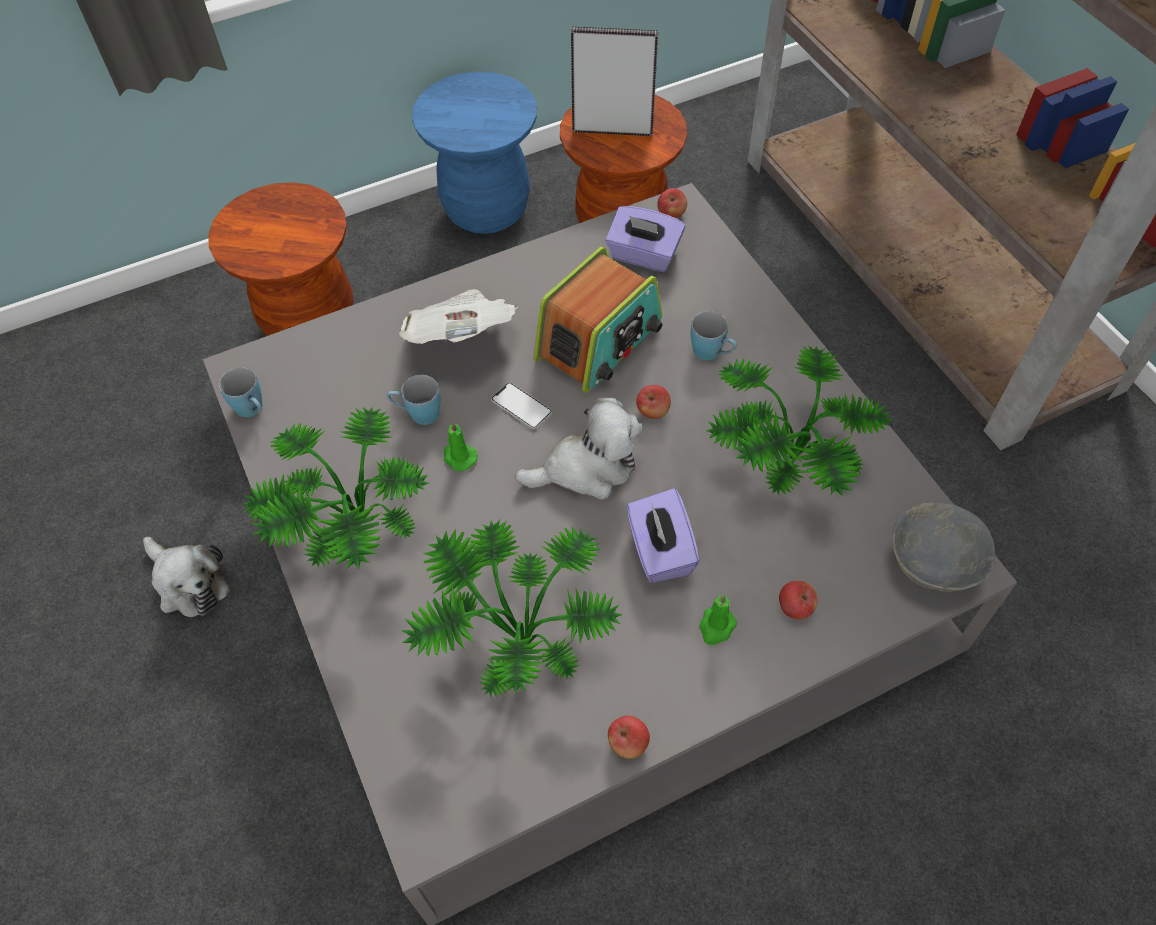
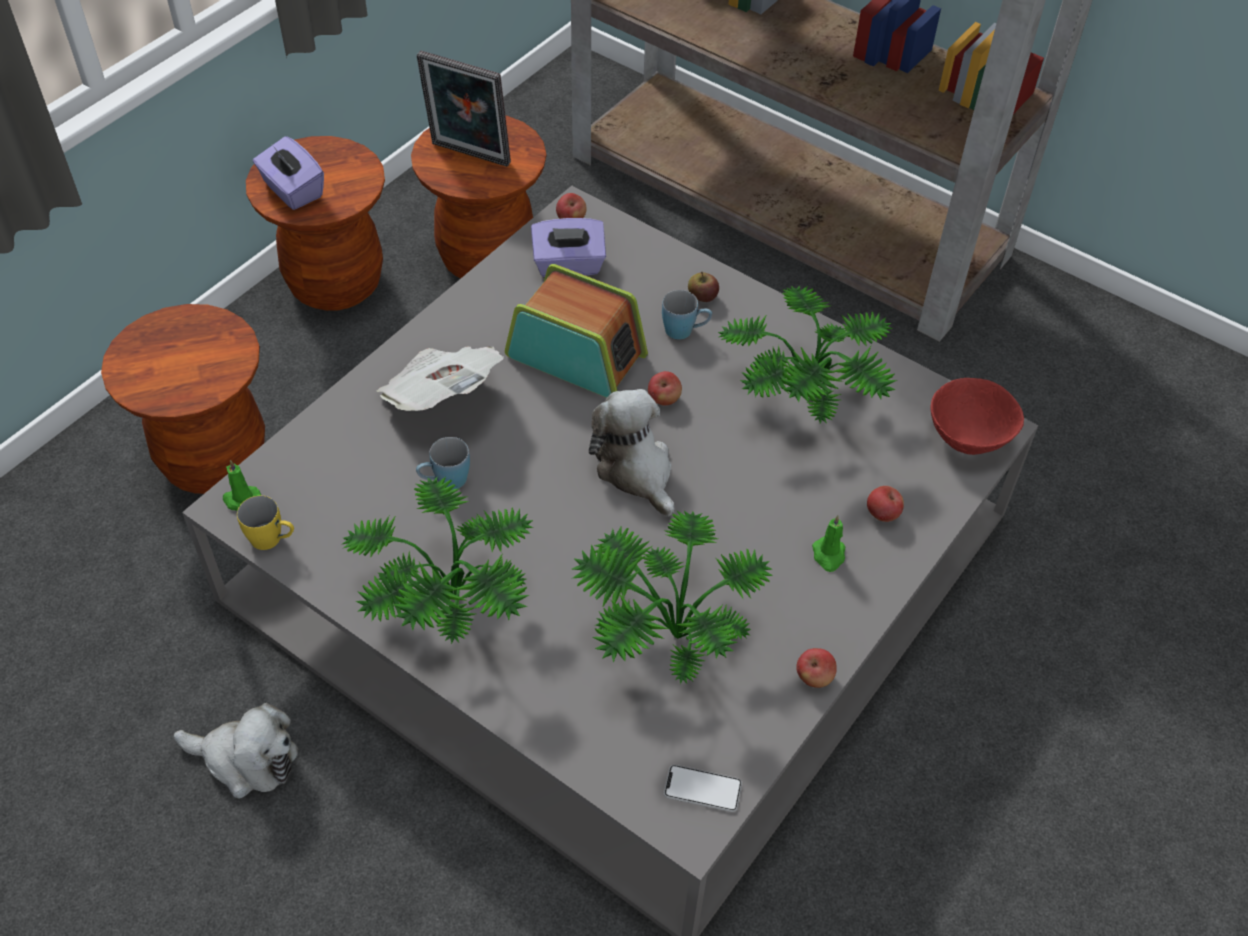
camera: 30 degrees left, 5 degrees down
(253, 410) = (273, 539): blue mug -> yellow mug
(459, 457) = (510, 504): green candle -> green candle (241, 500)
(486, 209) = (335, 283): blue stool -> brown stool
(521, 406) = (541, 438): phone -> phone (702, 789)
(586, 468) = (636, 469): plush toy -> plush toy turned 75 degrees counterclockwise
(600, 341) = (577, 355): radio -> radio turned 75 degrees counterclockwise
(613, 128) = (468, 156): picture frame -> picture frame turned 135 degrees counterclockwise
(660, 551) = (743, 513): purple tissue box -> purple tissue box (292, 190)
(748, 326) = (702, 297): none -> apple
(932, 565) = (968, 437): grey bowl -> red bowl

